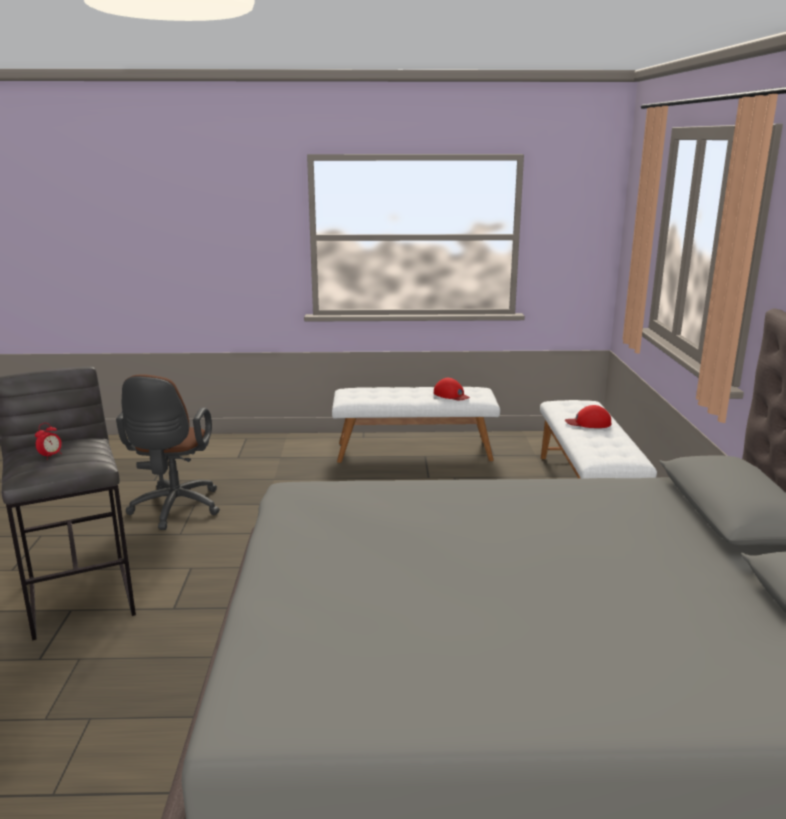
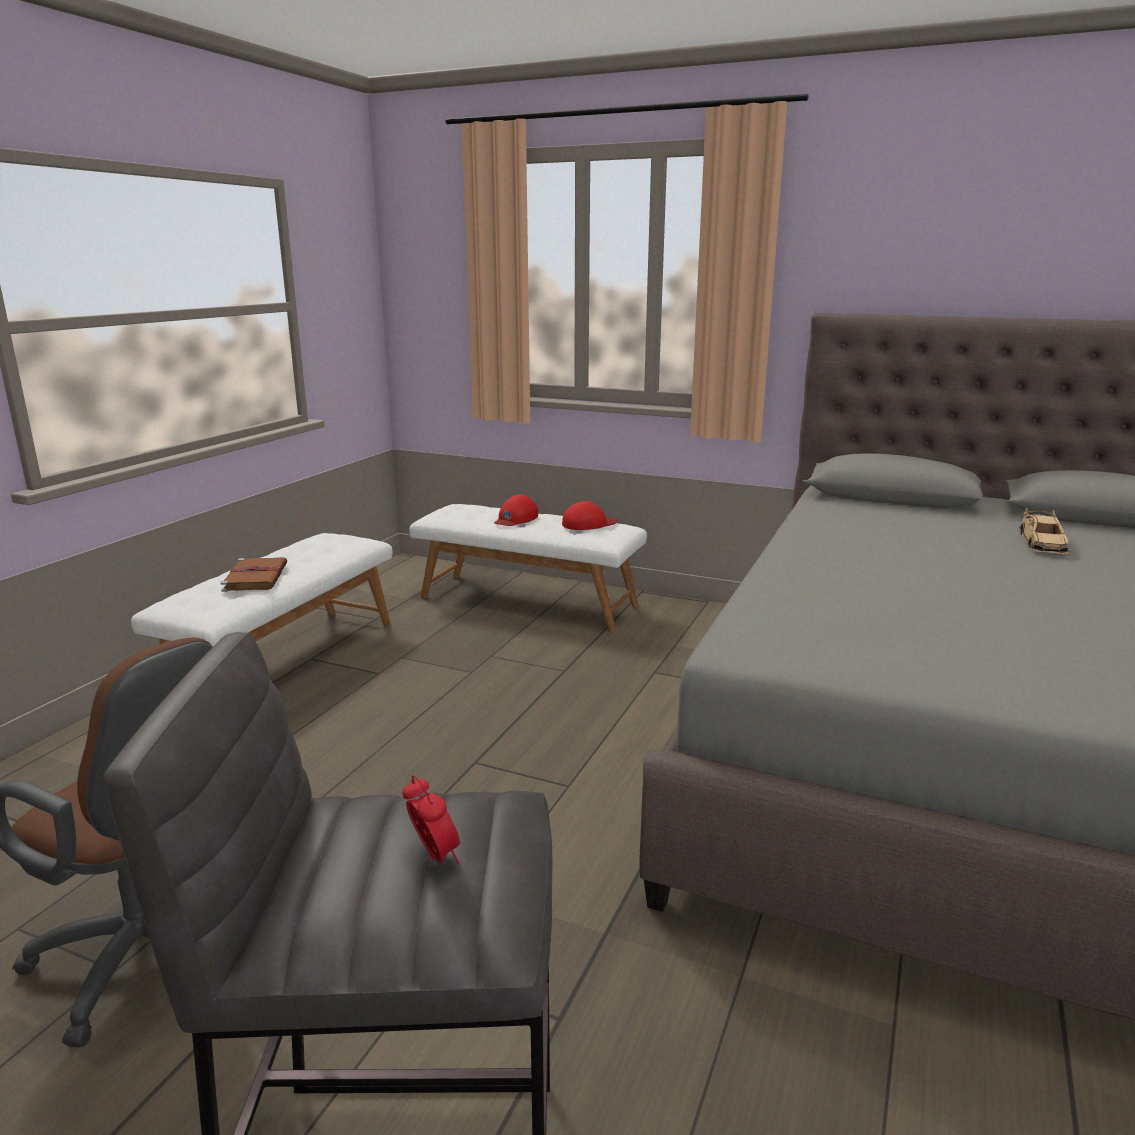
camera: 65 degrees left, 0 degrees up
(397, 393) = (256, 577): none -> brown book
(451, 395) = (322, 551): red cap -> red cap (589, 524)
(662, 590) = (1042, 543): none -> beige toy car

